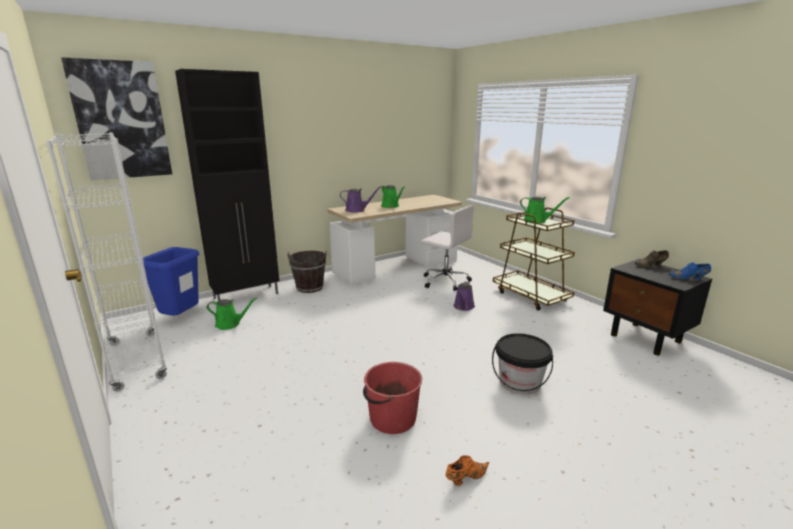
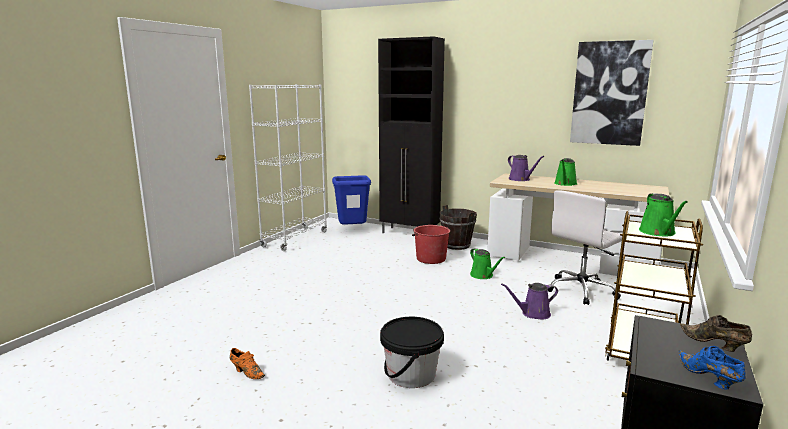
camera: 60 degrees right, 5 degrees down
(121, 120) = (356, 78): picture -> picture (609, 93)
(230, 324) = (363, 243): green watering can -> green watering can (483, 275)
(392, 418) = (298, 327): red bucket -> red bucket (430, 259)
(444, 281) = (581, 290): white office chair -> white office chair turned 45 degrees clockwise

